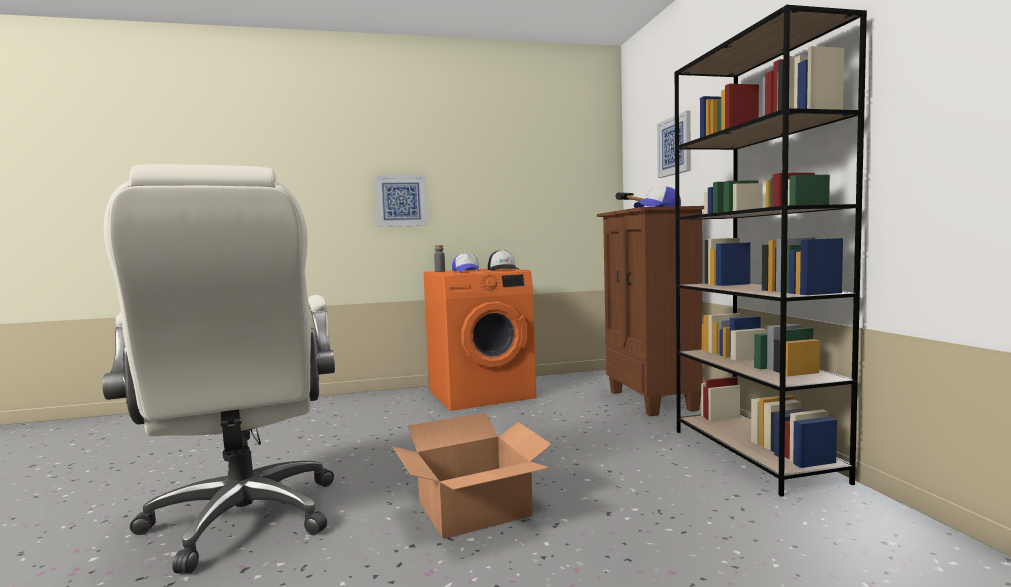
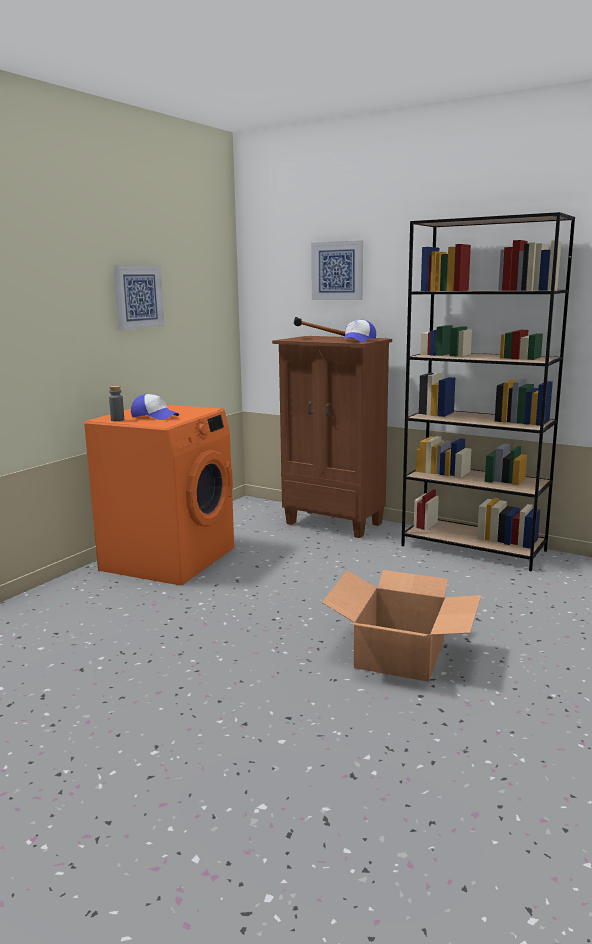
camera: 45 degrees left, 10 degrees up
(243, 519) = (249, 753): white office chair -> none
(401, 201) = (39, 325): picture -> picture (138, 297)
(503, 269) = (186, 409): cap -> none

